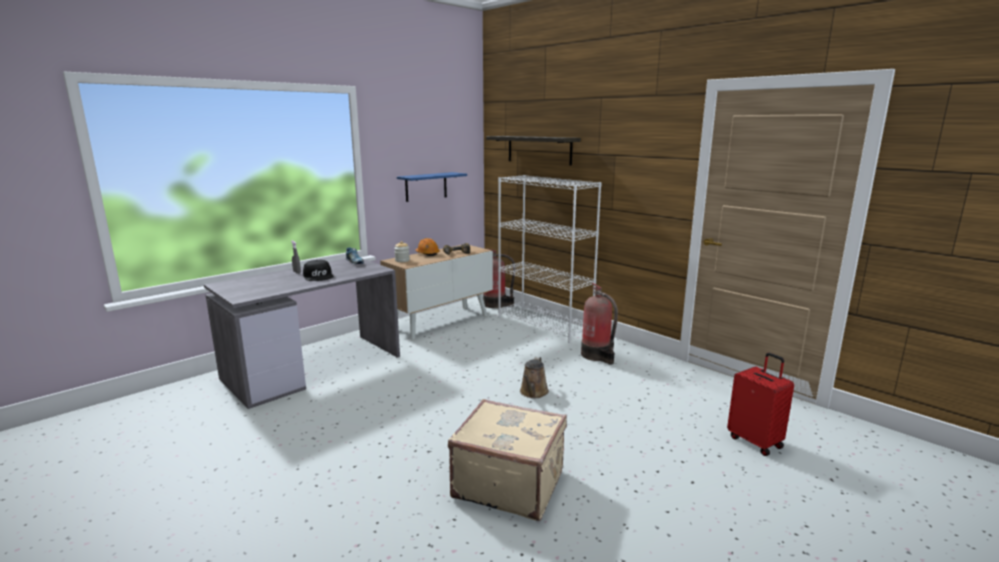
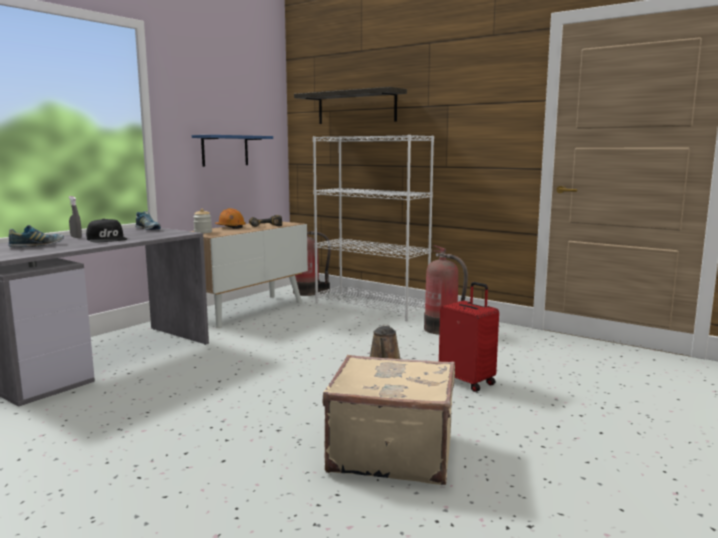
camera: 10 degrees left, 5 degrees down
(264, 284) = (37, 246): none -> shoe
(755, 441) = (648, 392): red suitcase -> red suitcase (468, 381)

